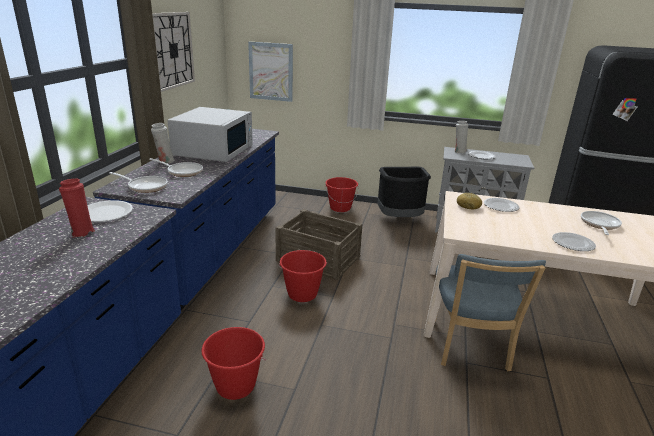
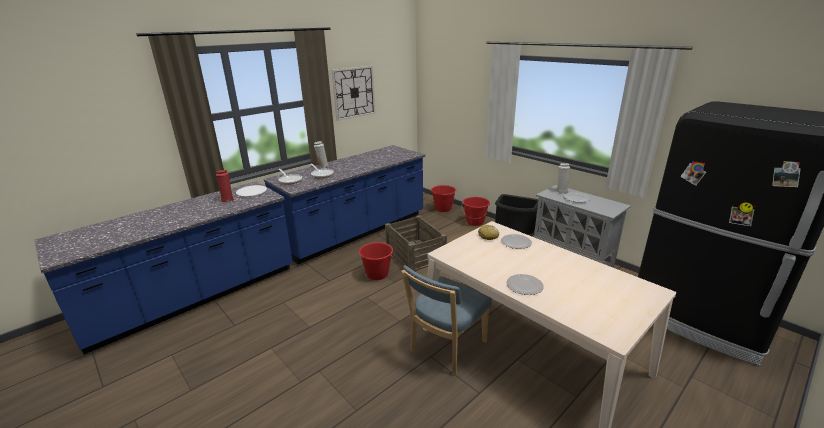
camera: 35 degrees right, 0 degrees up
(214, 150) = (360, 163): white microwave -> none
(235, 386) = (283, 313): red bucket -> red bucket (443, 209)
(271, 71) = (441, 107): picture -> none
(599, 225) = (582, 279): frying pan -> none

